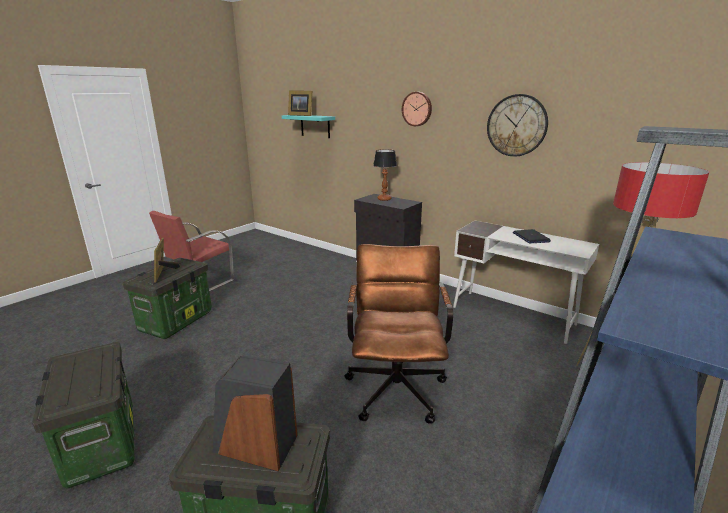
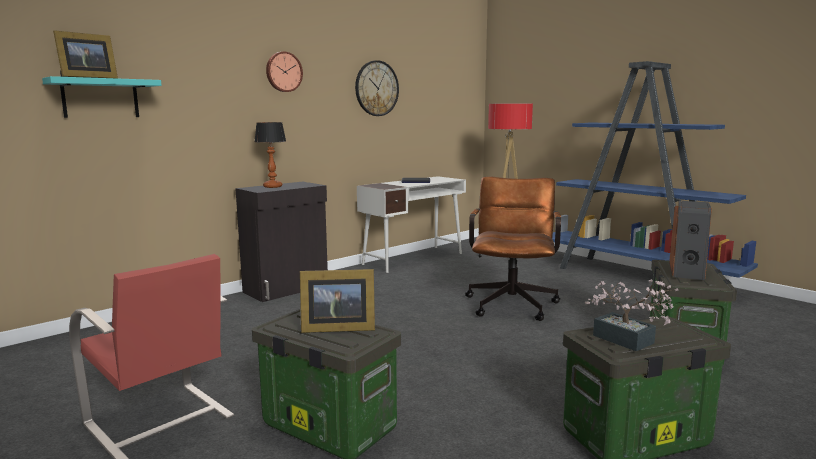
camera: 80 degrees left, 10 degrees down
(75, 365) = (628, 341): none -> potted plant
(396, 384) = (512, 302): brown office chair -> brown office chair turned 90 degrees clockwise

